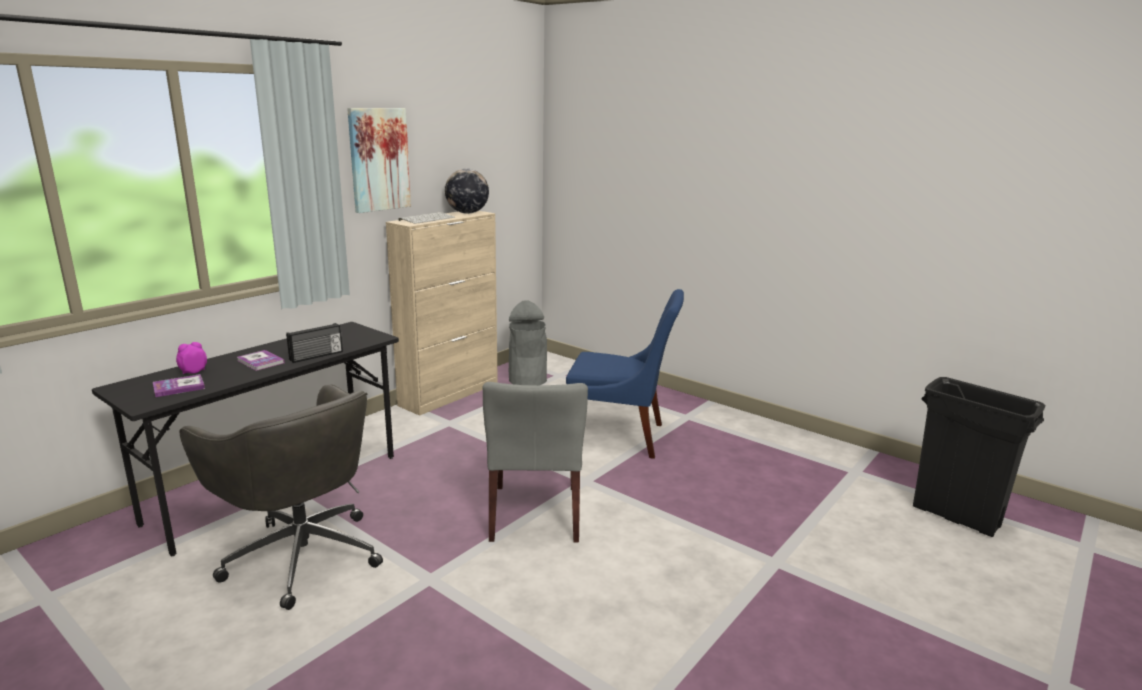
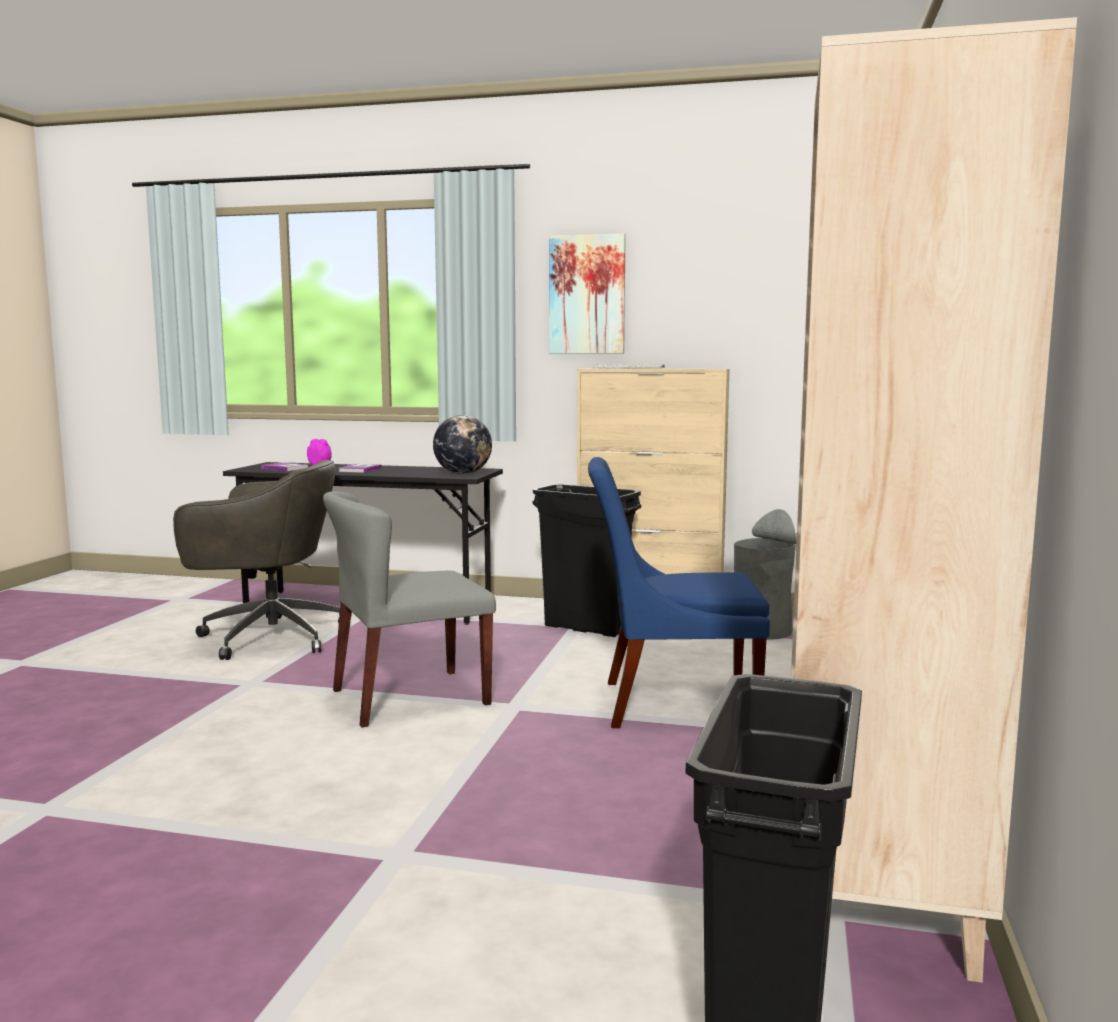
camera: 65 degrees right, 10 degrees down
(301, 554) = (268, 637): grey office chair -> grey office chair turned 105 degrees counterclockwise
(316, 356) = (390, 474): radio -> none
(459, 422) = (586, 628): none -> black trash can
(467, 213) = (698, 368): globe -> globe (462, 474)
(620, 437) = (670, 704): blue chair -> blue chair turned 105 degrees clockwise
(856, 462) = (879, 909): none -> beige bookcase

